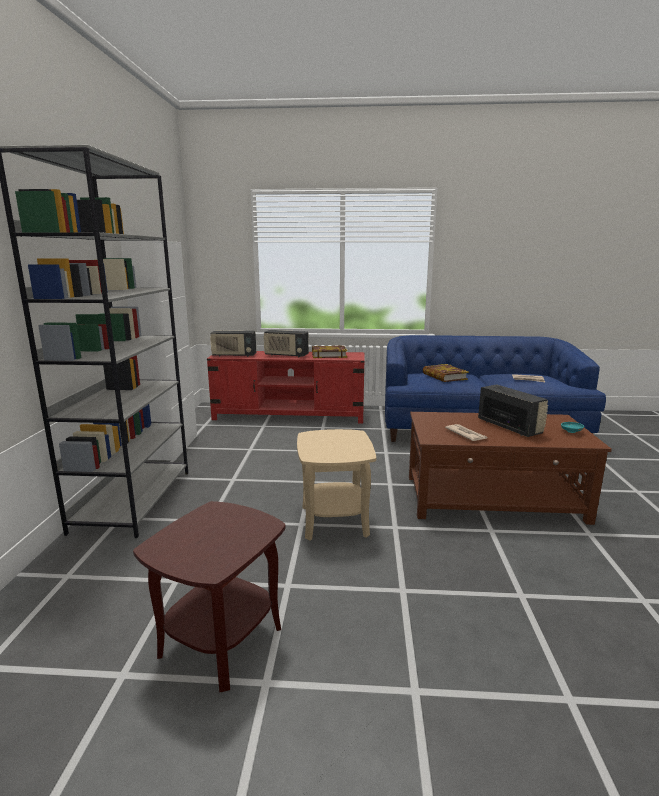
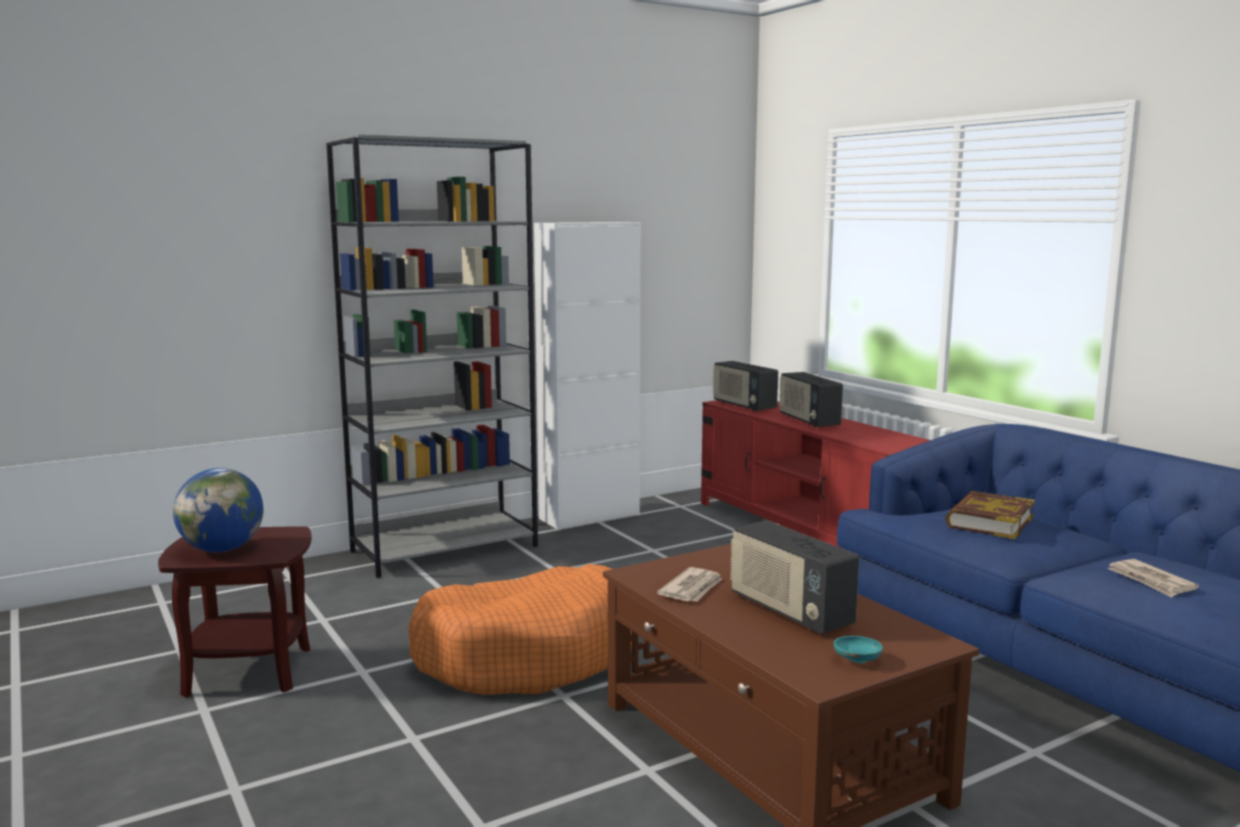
camera: 55 degrees right, 5 degrees down
(215, 544) = (222, 549): none -> globe
(329, 355) = (871, 434): book -> none
(335, 521) = (530, 654): beige side table -> orange dog bed
(510, 427) = (789, 611): radio -> radio turned 120 degrees clockwise

